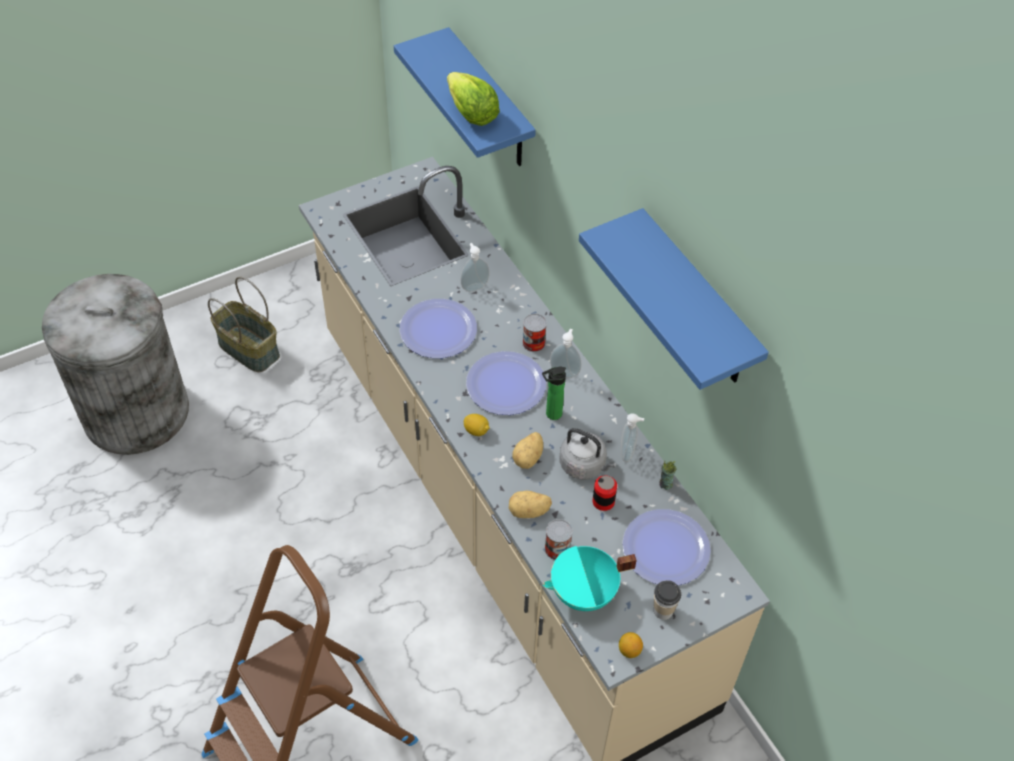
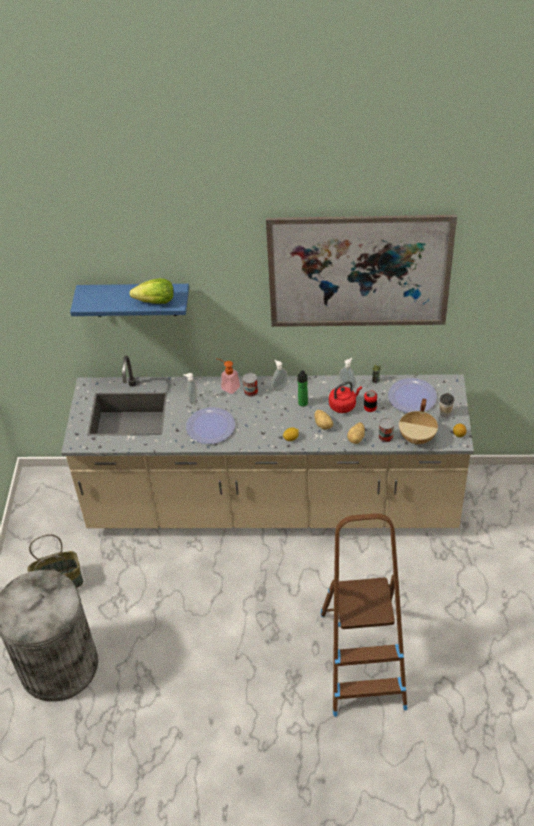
camera: 55 degrees left, 5 degrees down
(506, 384) = (270, 414): plate -> none
(524, 313) = (228, 386): none -> soap dispenser
(584, 465) = (343, 405): grey kettle -> red kettle
(584, 594) = (418, 437): turquoise cooking pot -> beige cooking pot
(697, 303) = (359, 272): blue shelf -> picture

